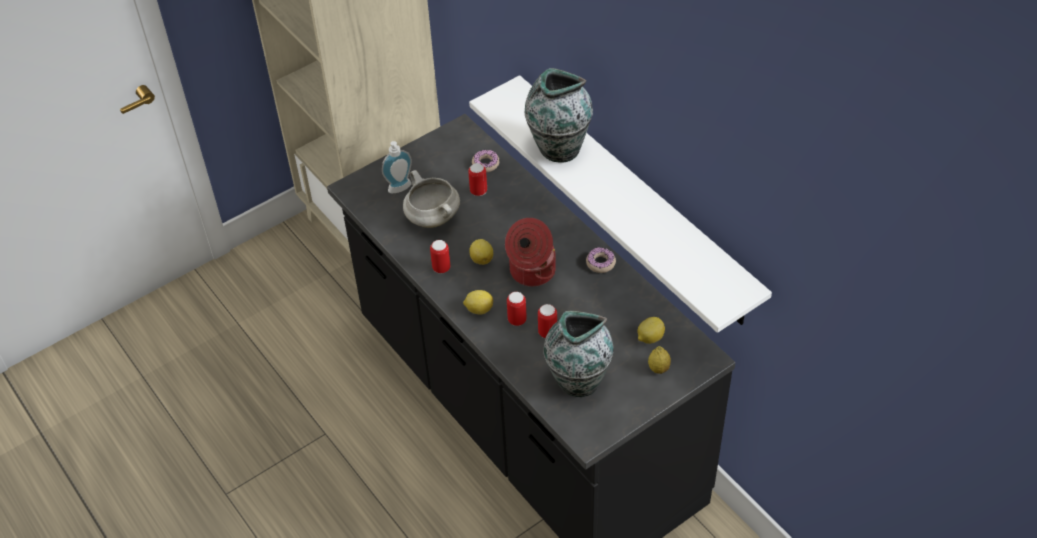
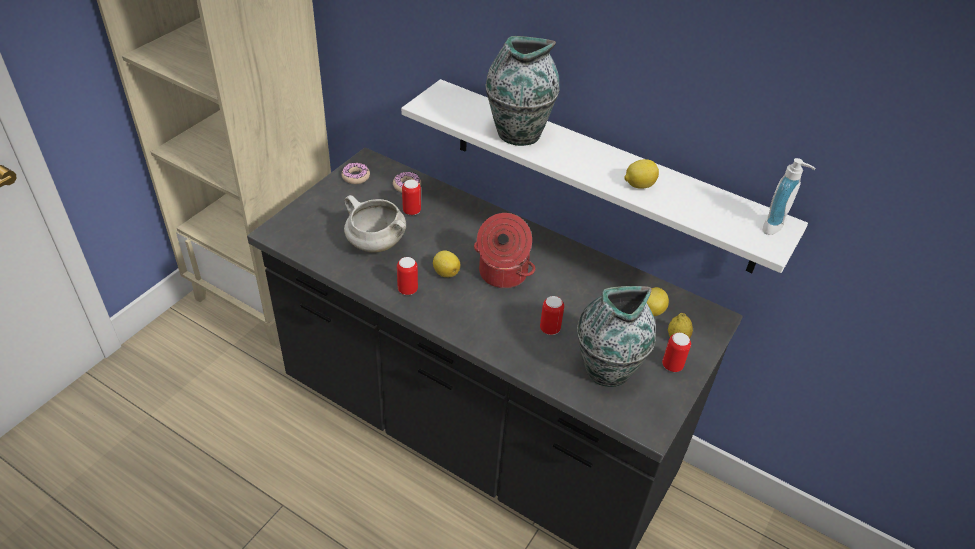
camera: 25 degrees left, 5 degrees down
(401, 189) = (330, 223): soap dispenser -> soap dispenser (776, 228)
(478, 309) = (467, 322): lemon -> lemon (638, 185)
(517, 320) = (512, 323): can -> can (672, 366)
(600, 263) = (565, 252): donut -> donut (355, 177)

